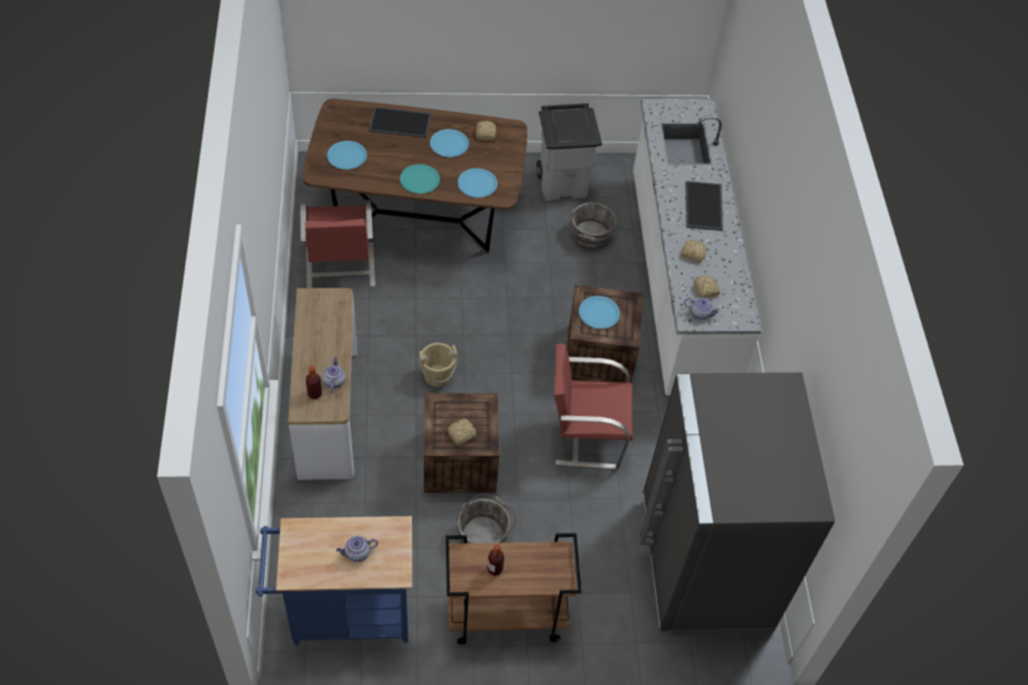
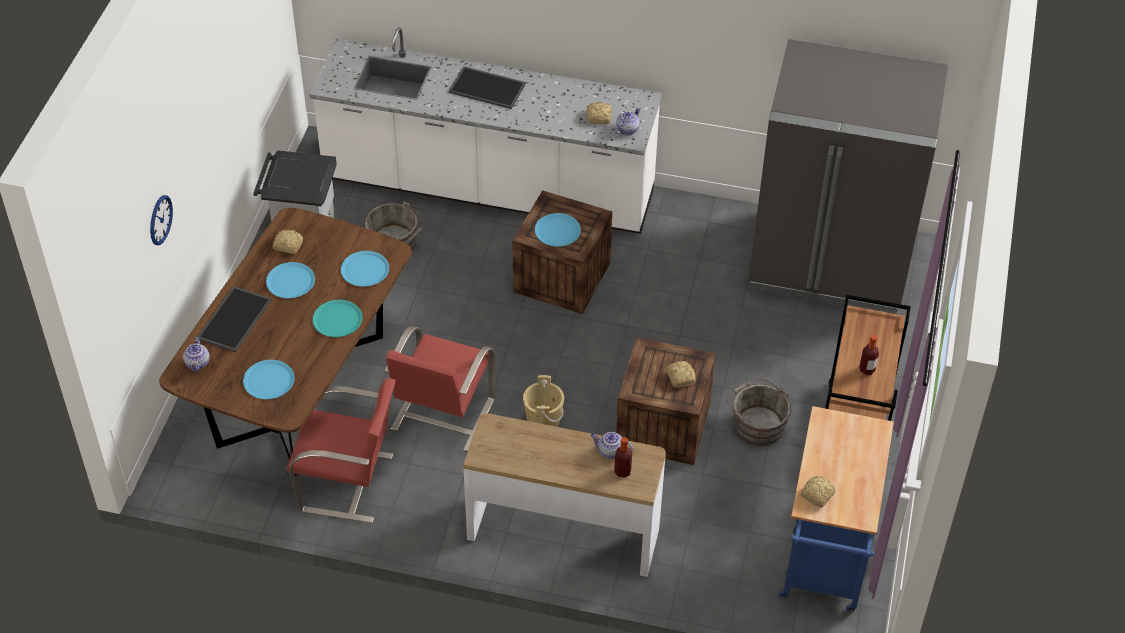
camera: 70 degrees left, 5 degrees down
(357, 553) = (847, 458): teapot -> teapot (198, 363)
(420, 25) = (160, 220): none -> wall clock
(585, 435) = (660, 314): red chair -> red chair (441, 415)
(692, 253) = (548, 113): bread -> bread (816, 495)

